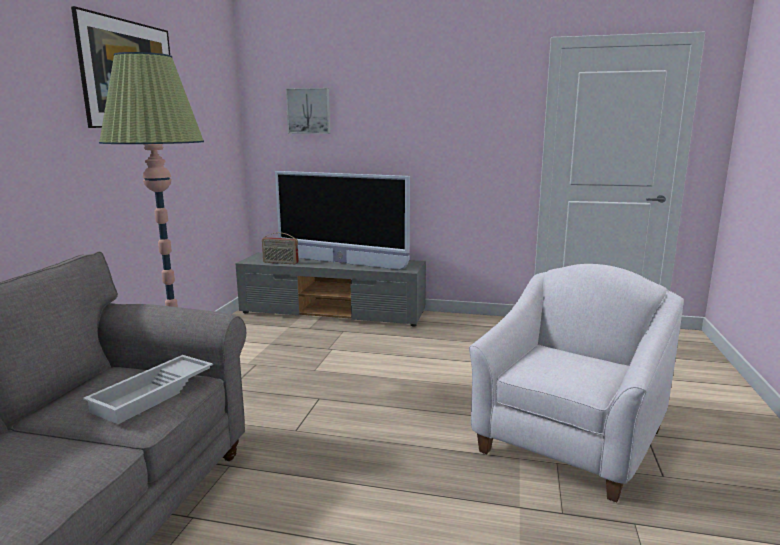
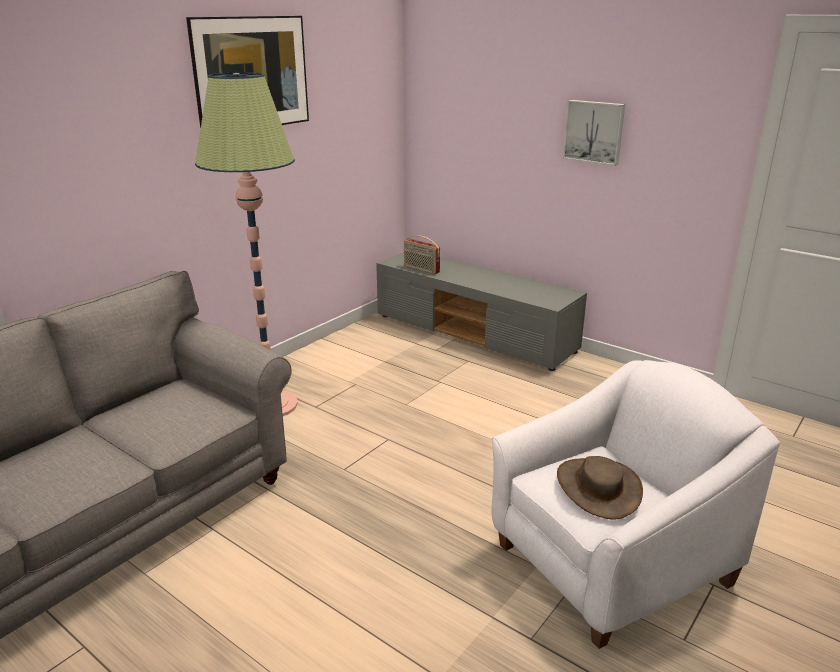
camera: 25 degrees right, 10 degrees up
(154, 394) = (187, 419): white tray -> none
(309, 111) = (472, 93): picture -> picture (594, 131)
(341, 262) = (485, 280): television -> none
(571, 365) = (598, 488): none -> brown hat

